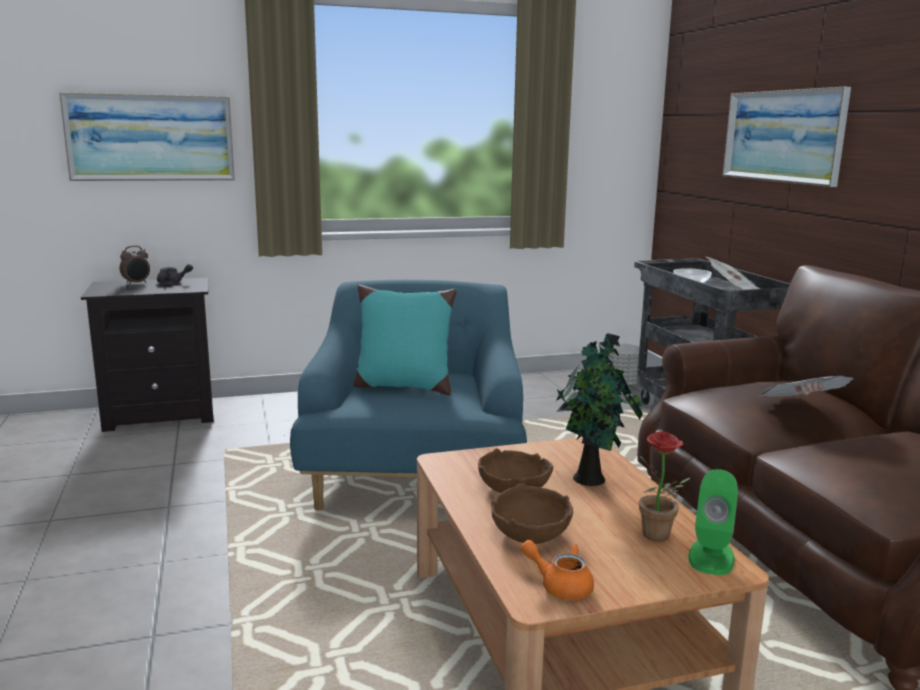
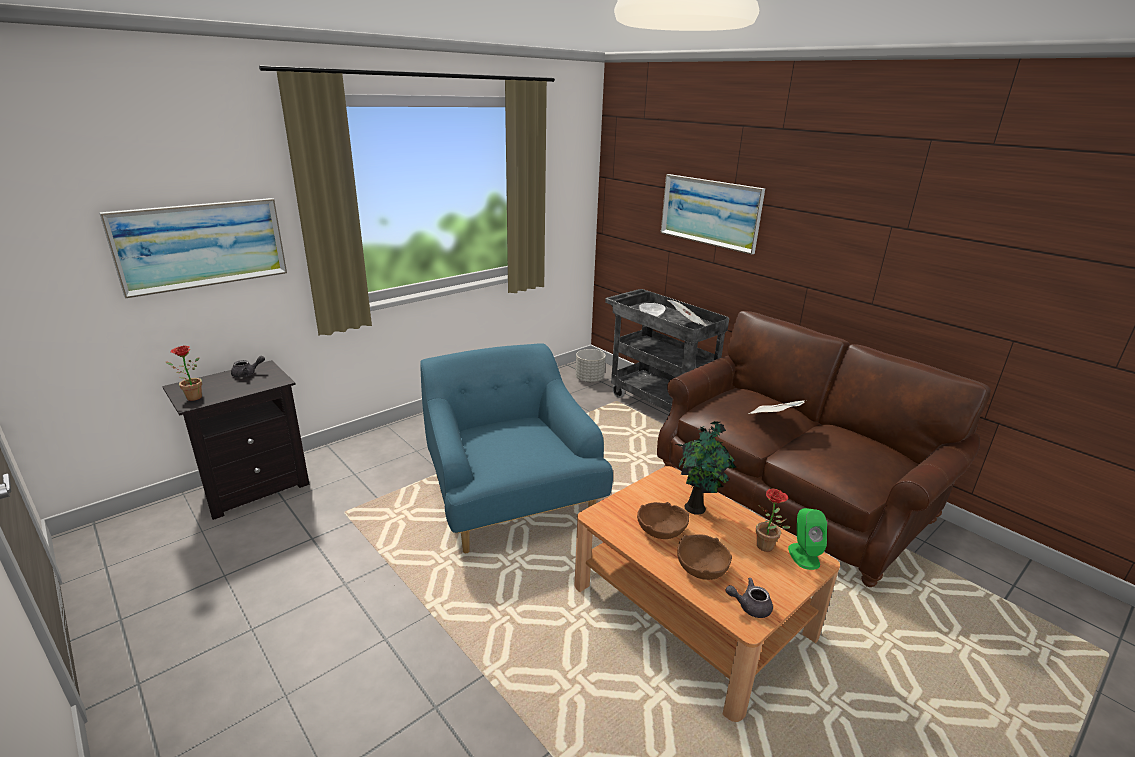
camera: 25 degrees left, 10 degrees up
(104, 290) = (191, 397): none -> potted plant
(136, 283) = (212, 381): alarm clock -> none
(403, 386) = (507, 445): turquoise pillow -> none
(560, 585) = (749, 606): orange teapot -> grey teapot

